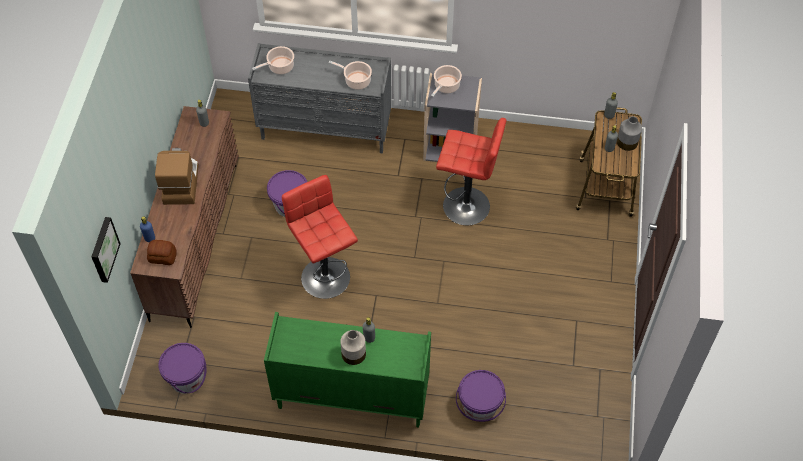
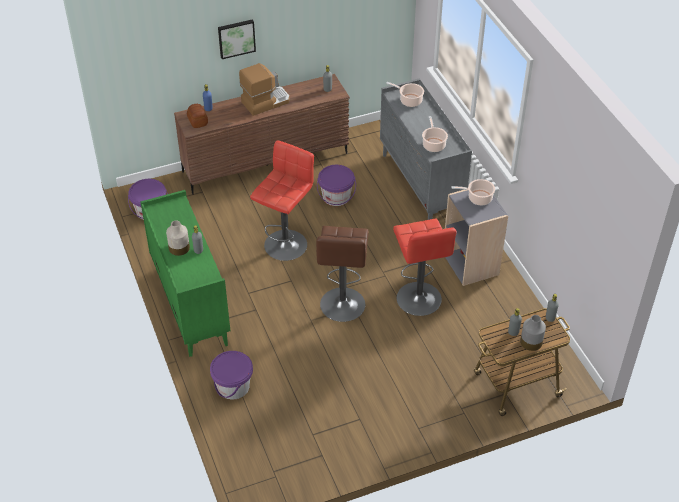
camera: 60 degrees right, 10 degrees down
(103, 249) = (146, 63): picture -> picture (236, 38)
(434, 268) = (342, 305): none -> brown stool

